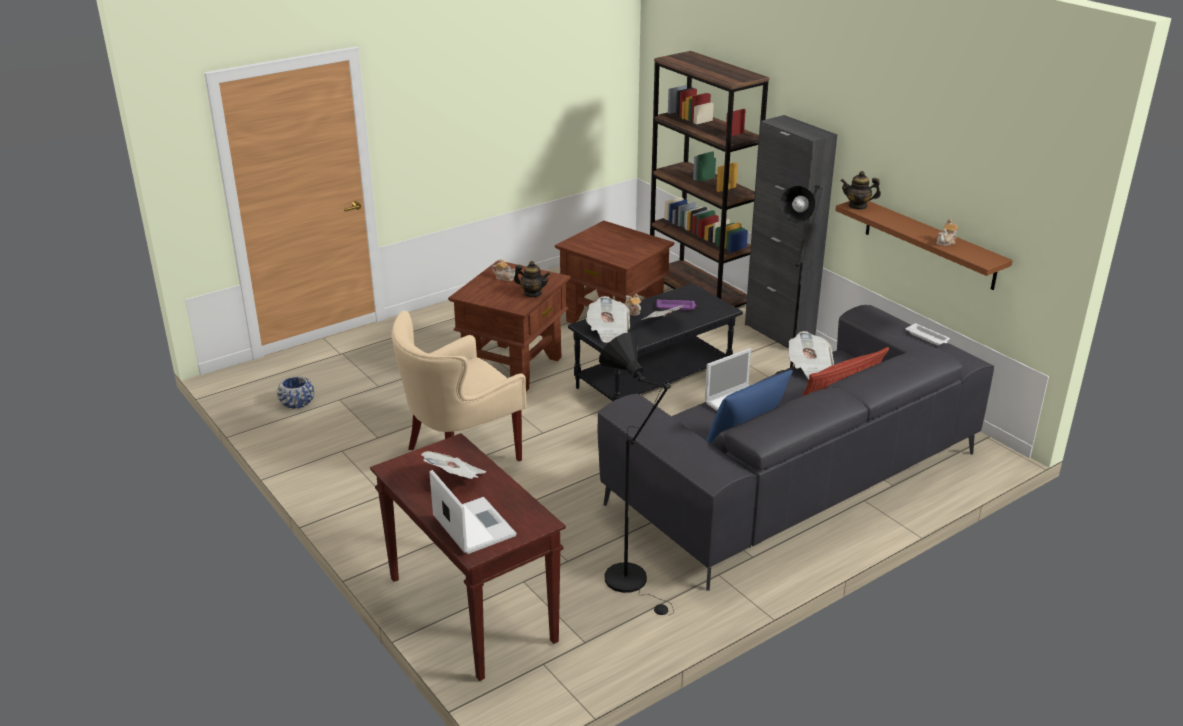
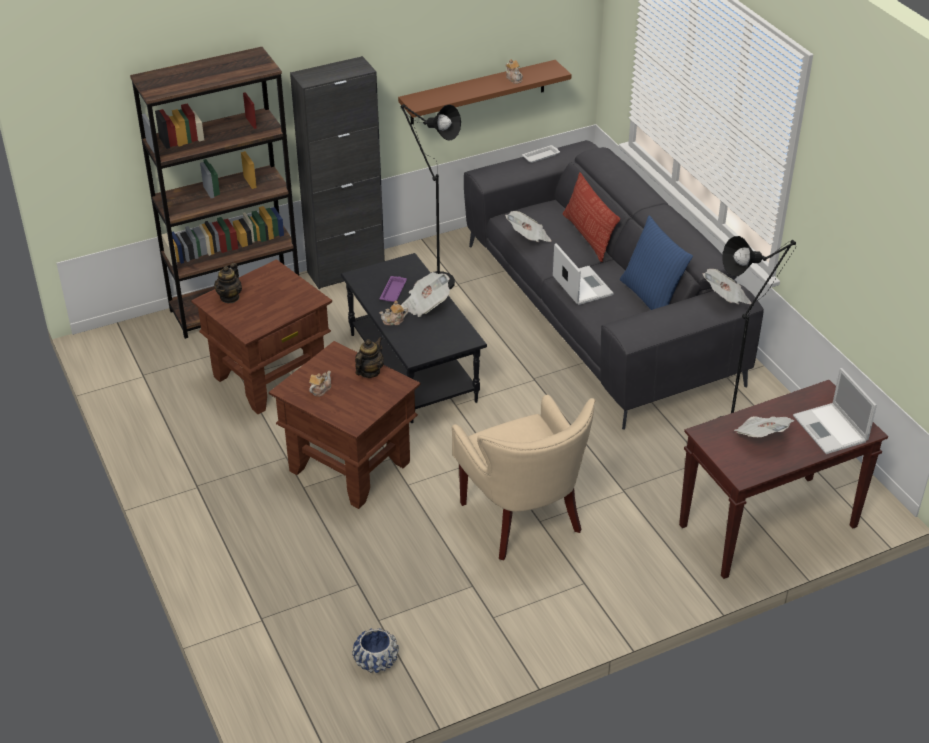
camera: 80 degrees left, 10 degrees up
(473, 525) = (831, 429): laptop -> laptop turned 90 degrees counterclockwise
(608, 331) = (431, 342): newspaper -> newspaper (725, 298)
(858, 206) = (419, 102): teapot -> teapot (230, 297)

